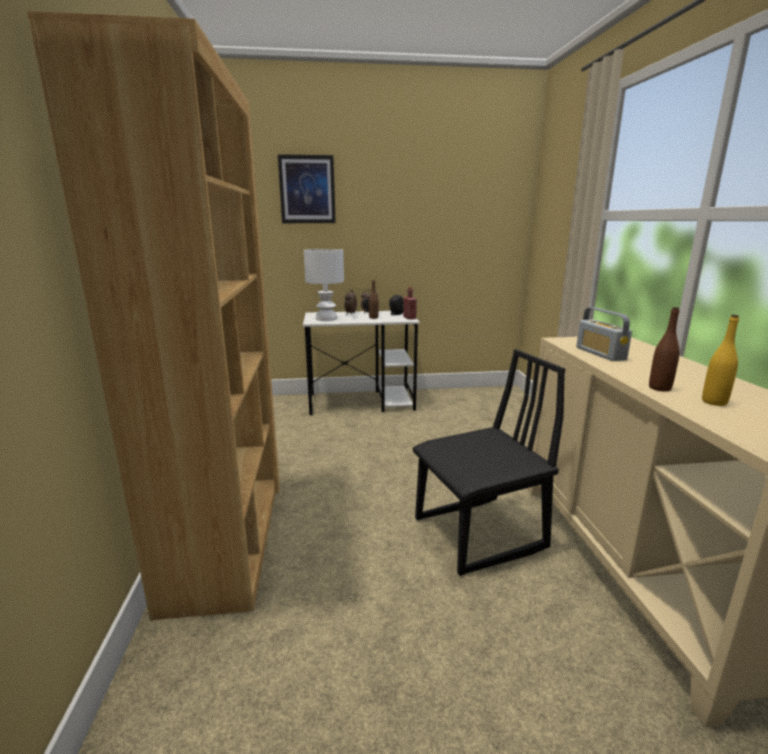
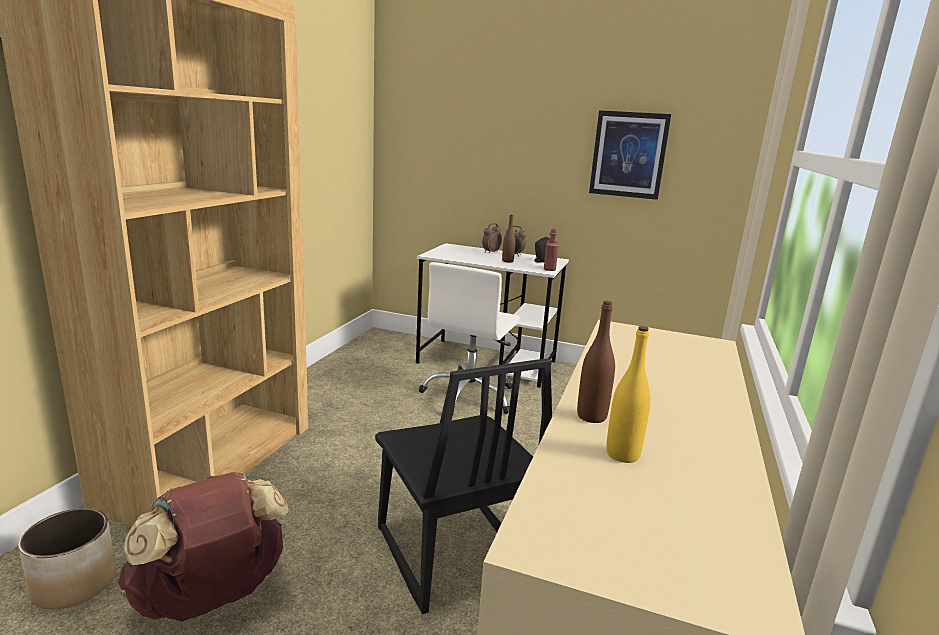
camera: 25 degrees right, 0 degrees up
(217, 680) = (74, 584): none -> planter
(307, 189) = (461, 99): picture -> picture (628, 155)
(326, 319) = (452, 254): white table lamp -> none
(351, 636) = (212, 598): none -> brown backpack
(375, 428) = (469, 396): none -> white office chair
(479, 534) = (452, 553): black chair -> black chair turned 60 degrees clockwise
(600, 353) = (626, 355): radio -> none

